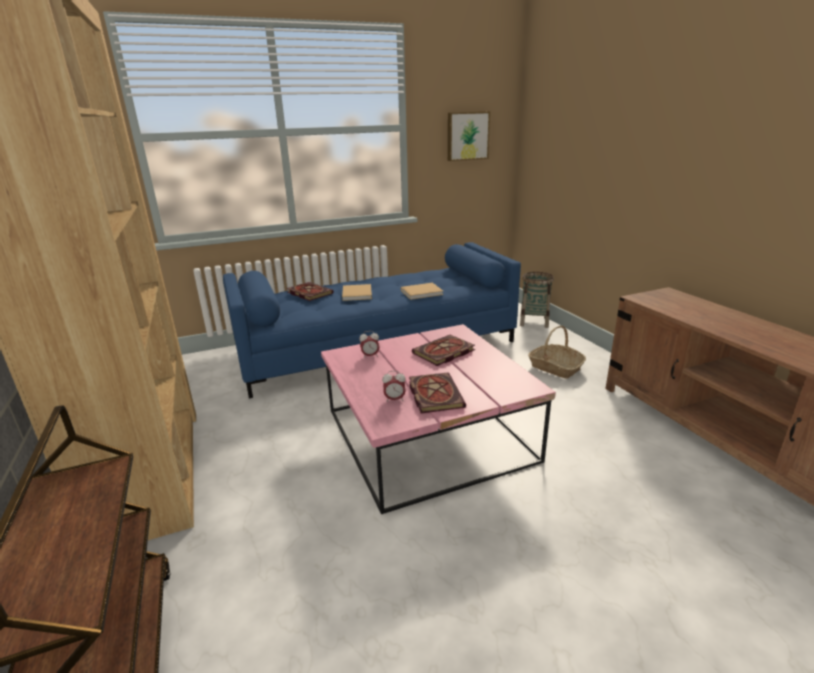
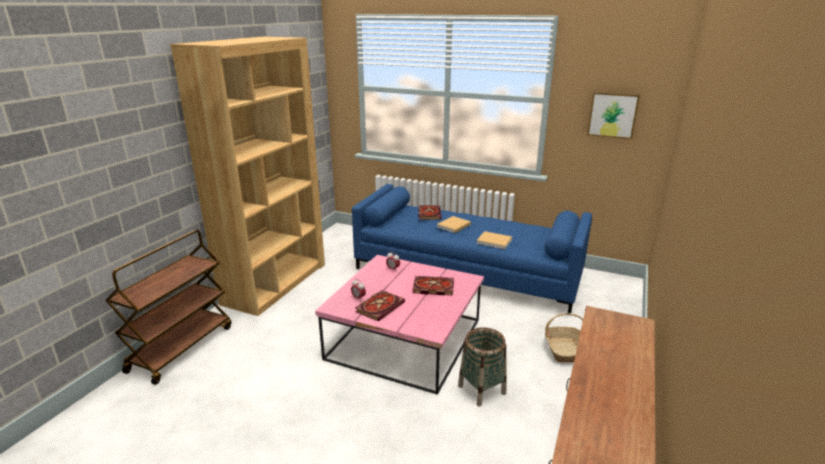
camera: 45 degrees right, 0 degrees up
(534, 322) = (622, 309): basket -> basket (482, 389)

